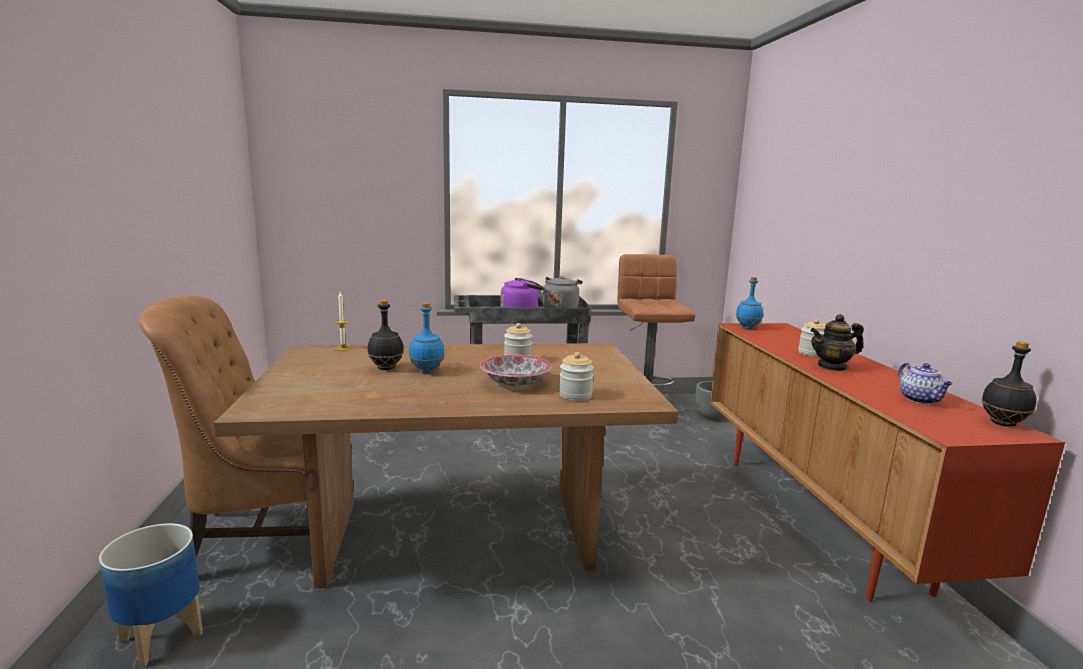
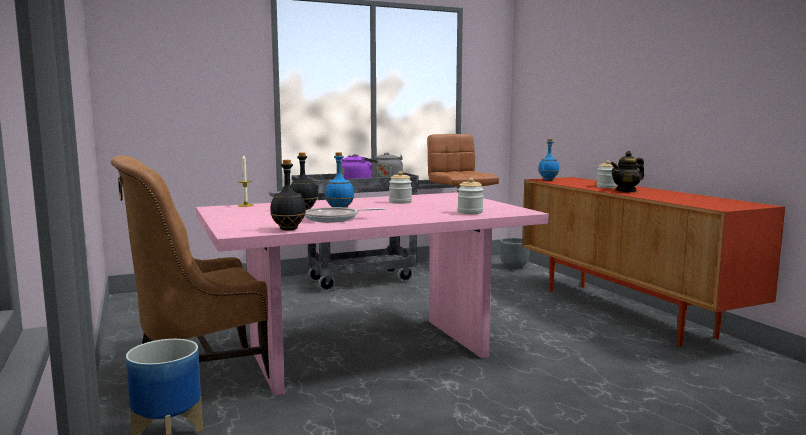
camera: 15 degrees left, 5 degrees down
(396, 392) = (334, 219): none -> frying pan
(460, 533) = (368, 351): brown dining table -> pink dining table
(514, 383) = (417, 210): bowl -> none
(920, 400) = (694, 198): teapot -> none
(1002, 423) = (747, 203): black bottle -> black bottle (288, 229)

